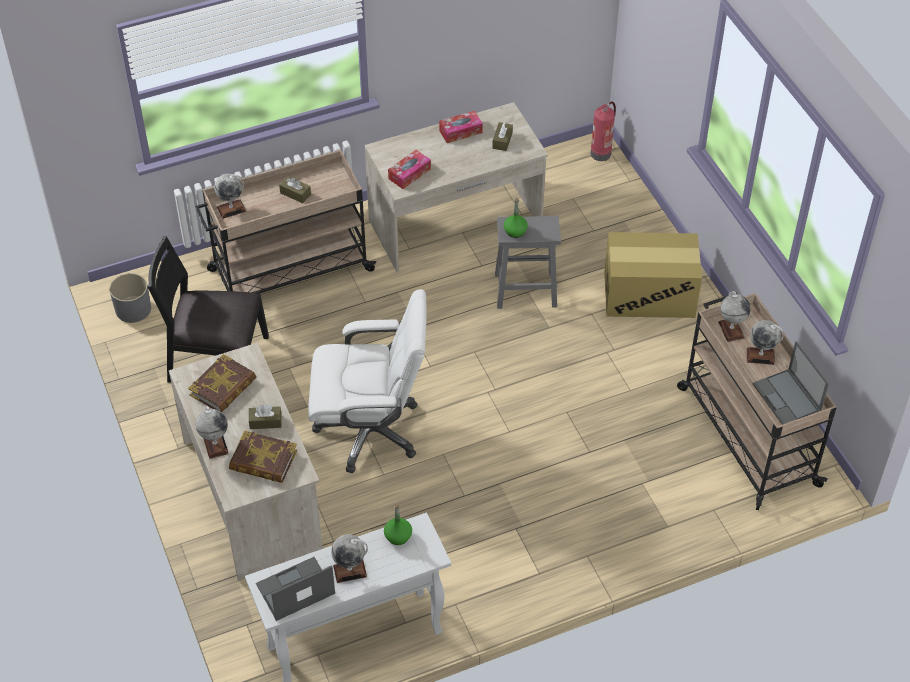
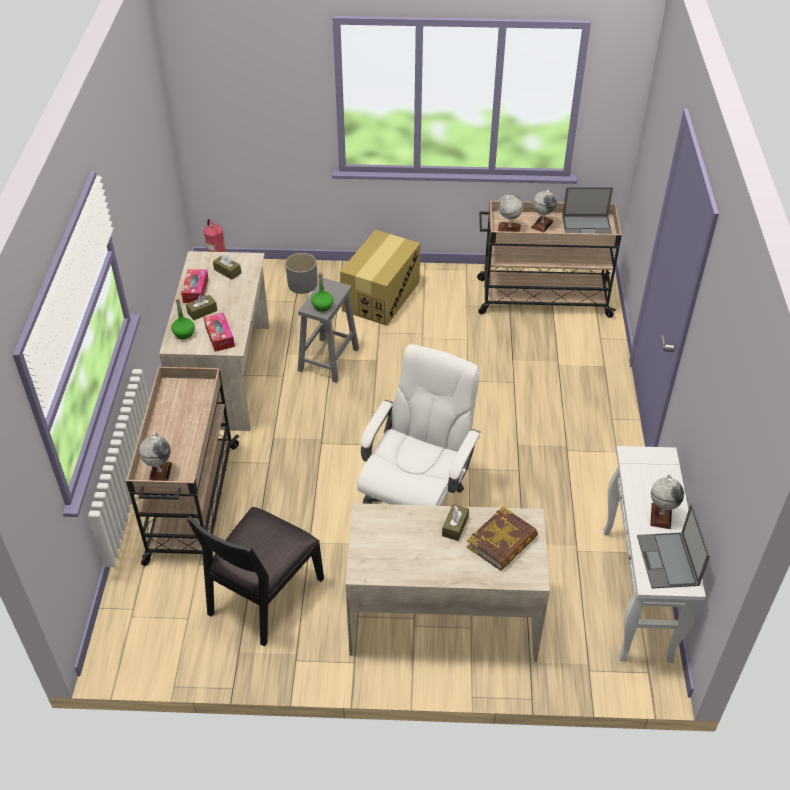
camera: 65 degrees left, 5 degrees down
(133, 309) = (147, 647): grey planter -> grey planter (302, 284)
(215, 445) = (463, 573): globe -> none
(223, 387) = (394, 546): book -> none
(295, 194) = (178, 420): brown tissue box -> brown tissue box (202, 311)
(398, 536) = (635, 471): green bottle -> green bottle (184, 333)

